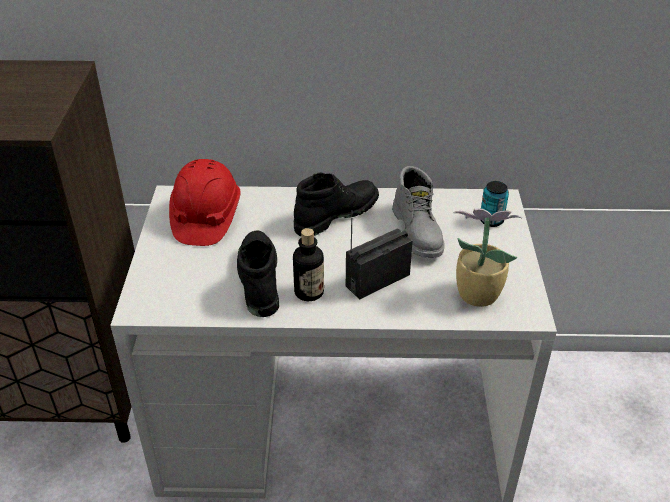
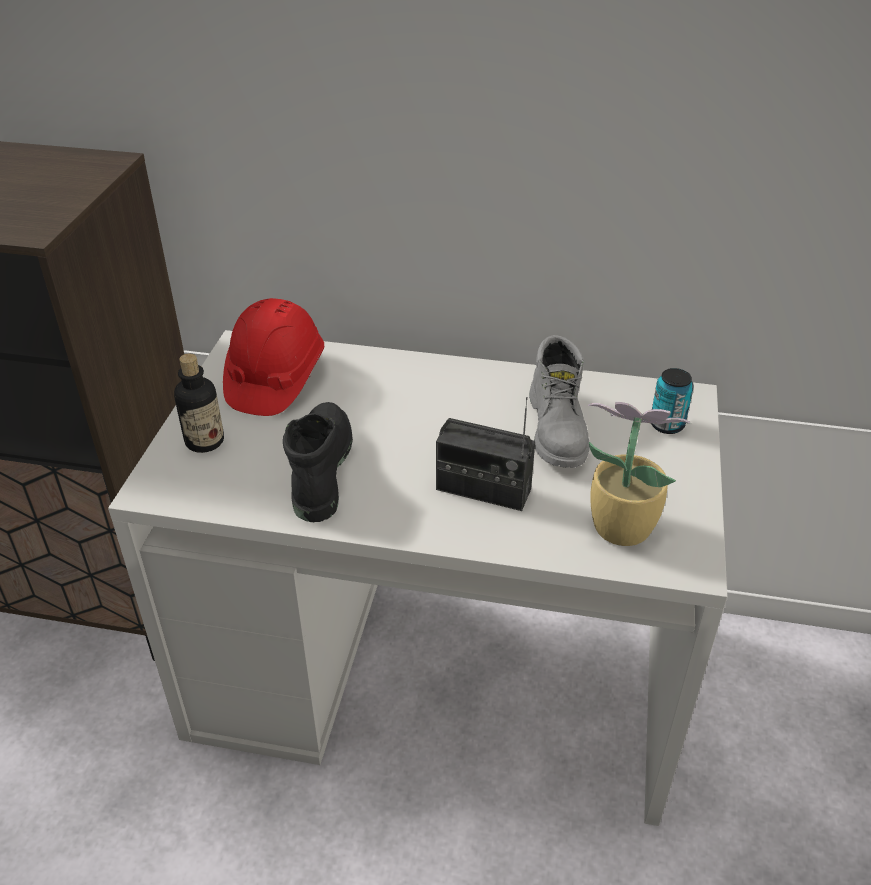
camera: 10 degrees right, 0 degrees up
(309, 292) = (383, 495): bottle -> bottle (204, 441)
(335, 214) = (449, 392): black boot -> none
(377, 280) = (483, 490): radio -> radio turned 135 degrees counterclockwise

